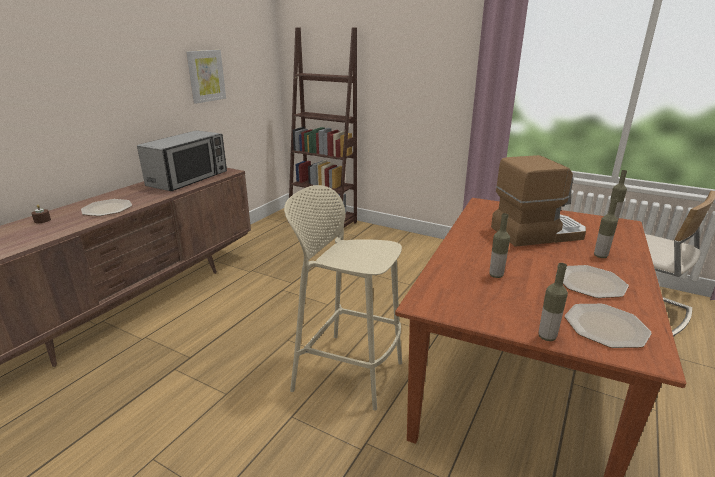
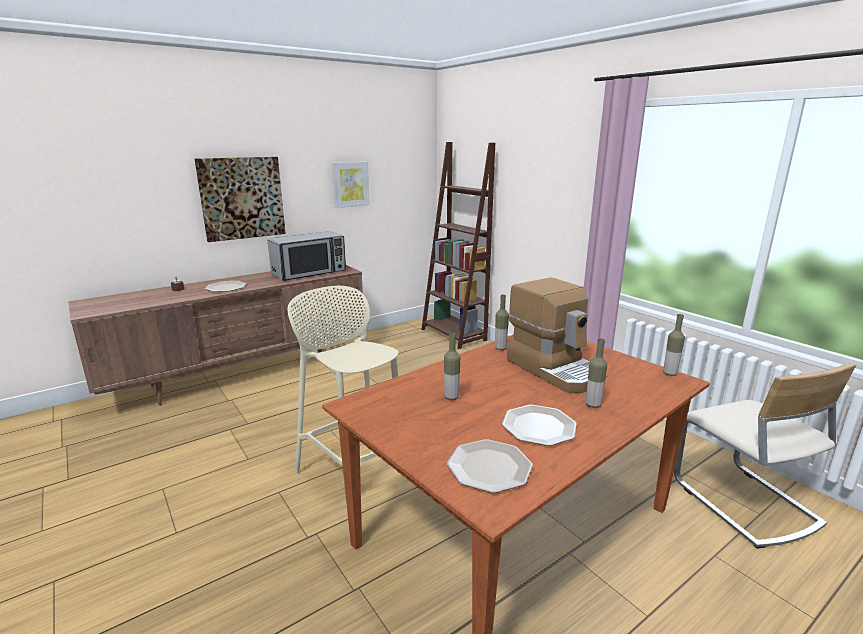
camera: 25 degrees right, 5 degrees down
(95, 98) = (242, 198): none -> picture
(537, 232) = (556, 369): coffee machine -> coffee machine turned 45 degrees clockwise
(547, 337) = (417, 458): bottle -> bottle (500, 348)

